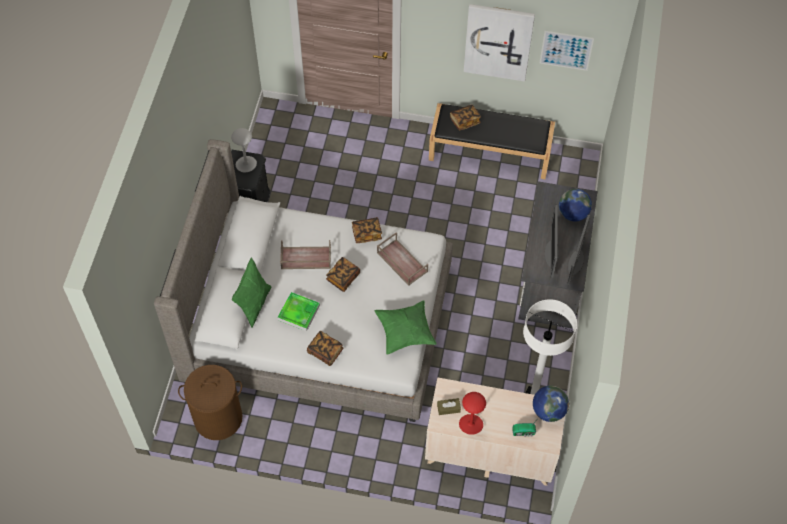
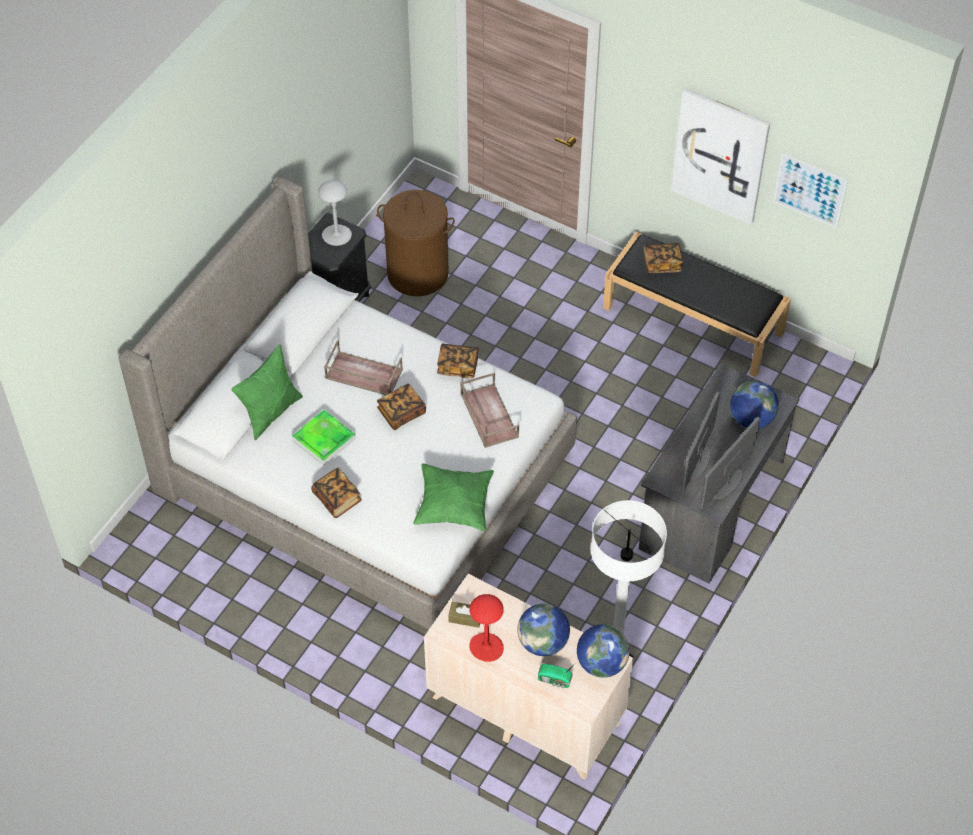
camera: 20 degrees right, 5 degrees down
(218, 418) = (182, 553): brown laundry basket -> brown laundry basket (418, 273)
(505, 409) = (543, 642): none -> globe

